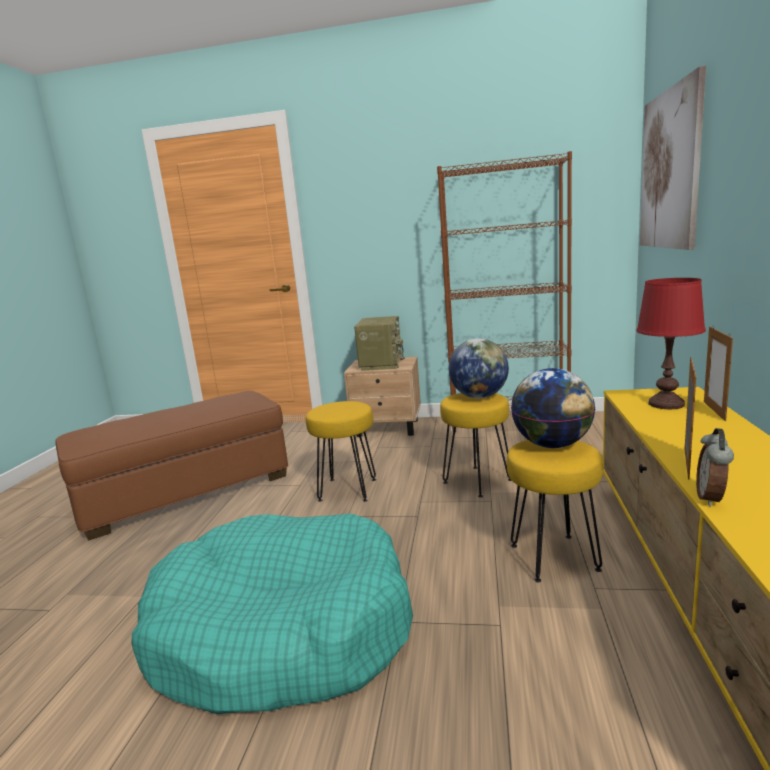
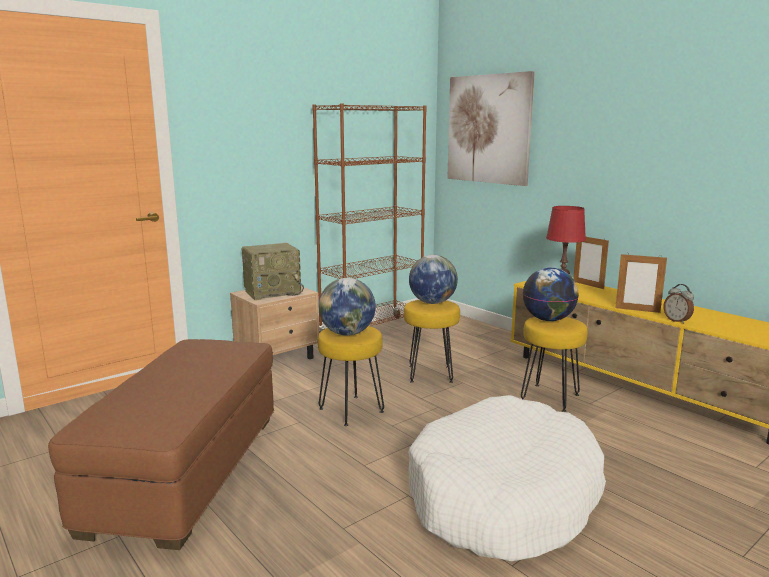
camera: 50 degrees left, 0 degrees up
(281, 631) = (503, 498): turquoise dog bed -> white dog bed
(332, 410) = (347, 334): none -> globe
(381, 364) = (273, 292): radio -> radio turned 105 degrees clockwise
(686, 463) = (637, 310): picture frame -> picture frame turned 135 degrees clockwise

